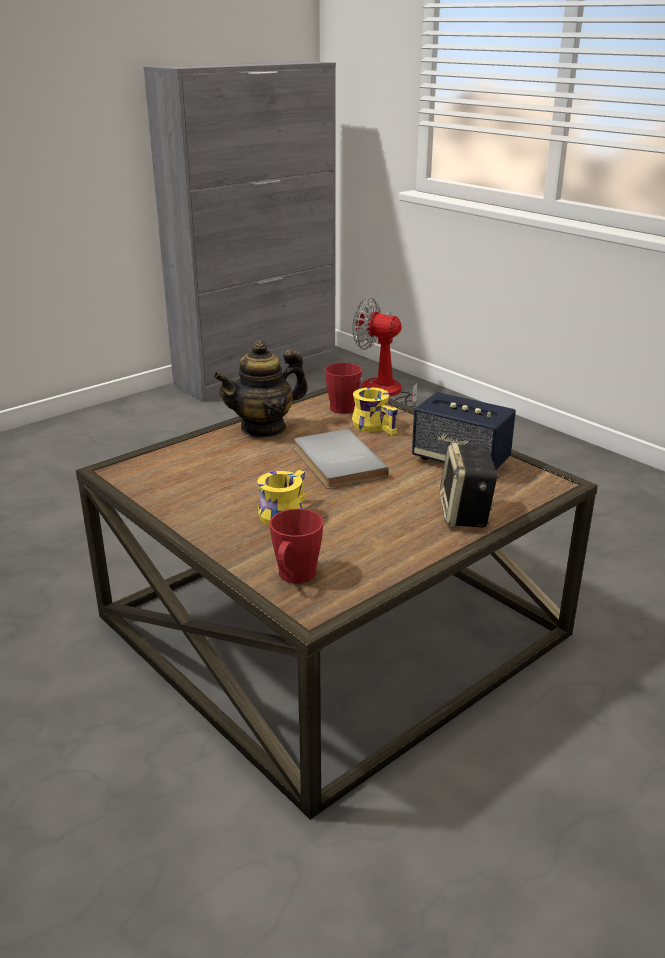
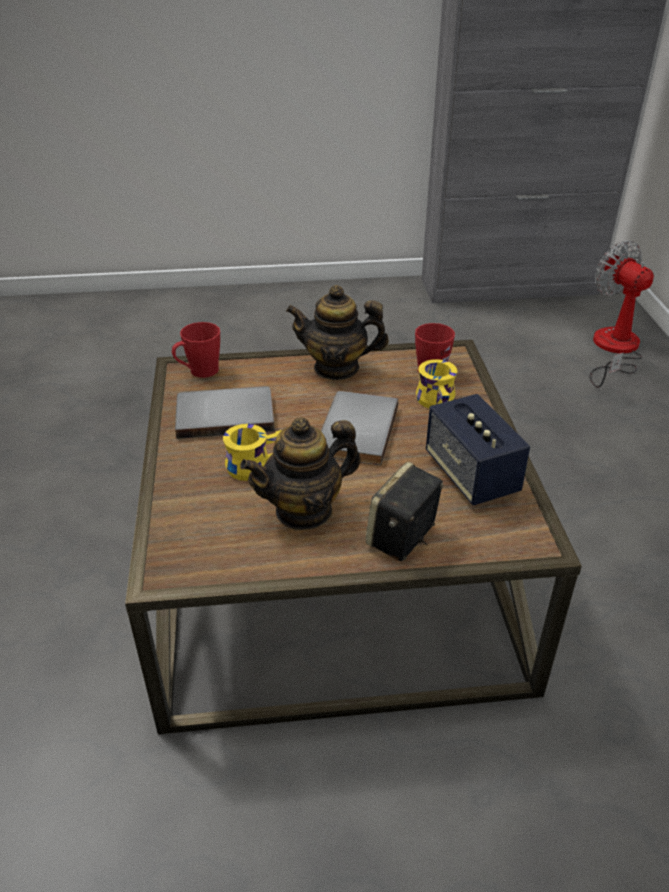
camera: 35 degrees right, 10 degrees up
(207, 488) = (225, 414): none -> grey book
(294, 577) = (189, 533): red mug -> red mug (199, 371)
(369, 526) = (304, 510): none -> teapot

